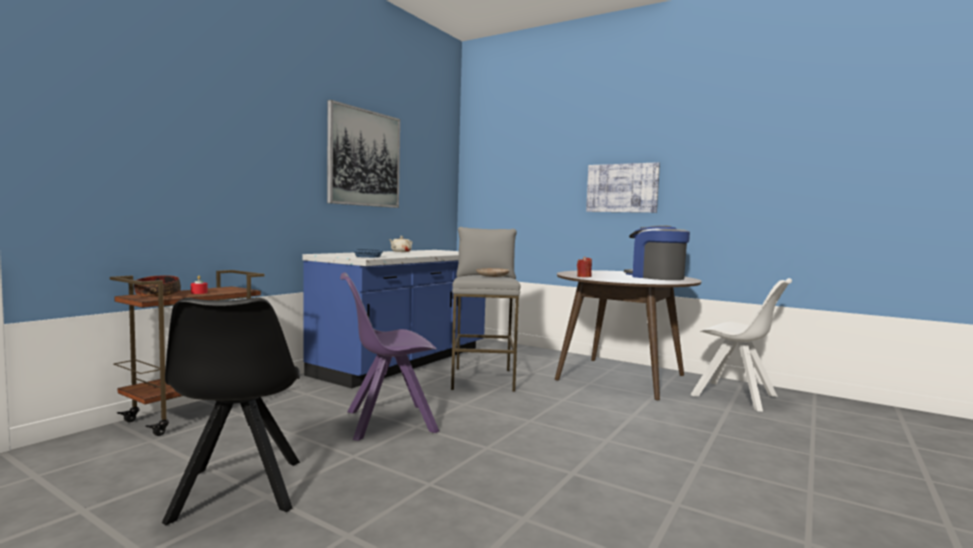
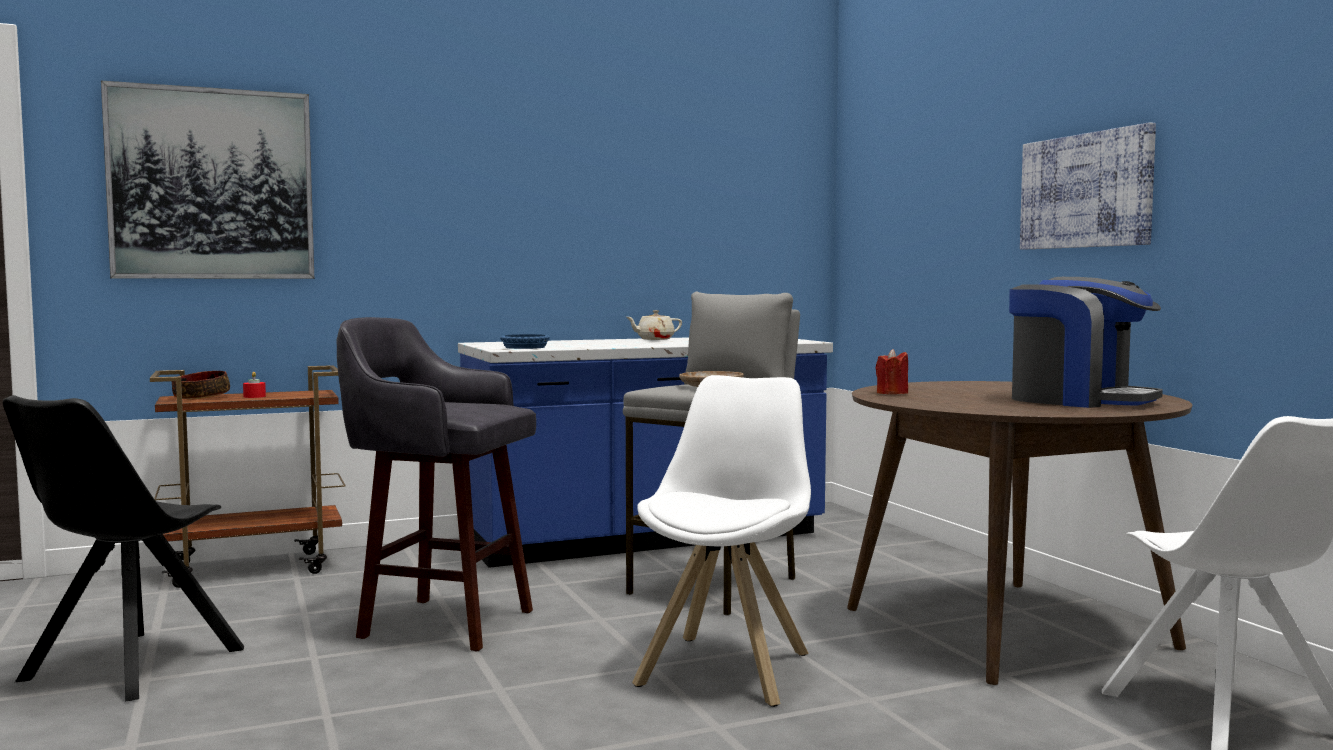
camera: 35 degrees right, 0 degrees up
(364, 158) = (590, 176): picture -> picture (212, 184)
(388, 422) = (440, 623): purple chair -> grey stool
(561, 415) = (726, 668): none -> white chair
(655, 277) = (1078, 400): coffee machine -> coffee machine turned 135 degrees clockwise

